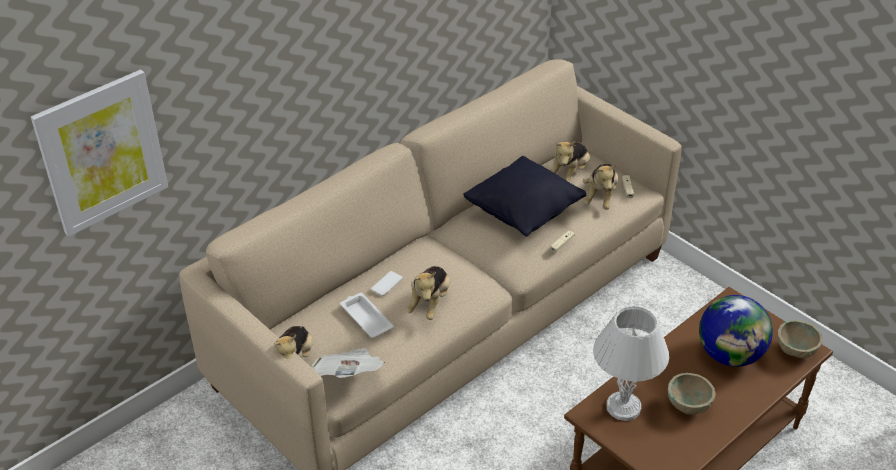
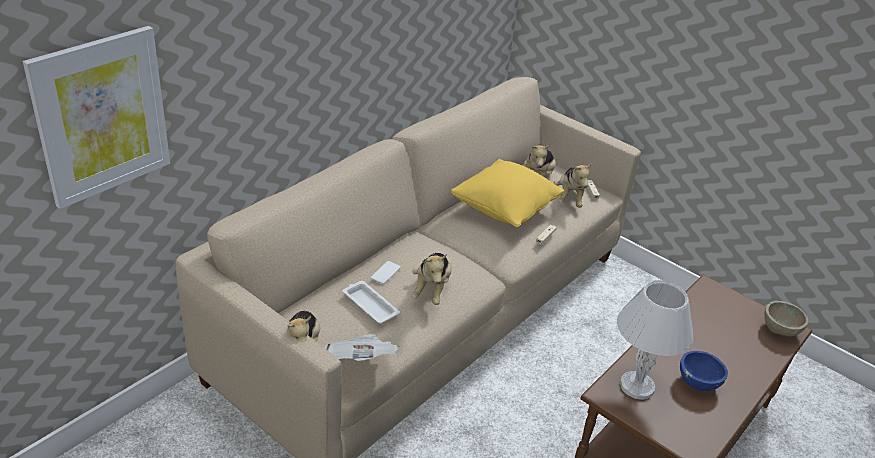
camera: 10 degrees left, 5 degrees down
(523, 214) = (504, 211): black pillow -> yellow pillow
(688, 405) = (697, 383): beige bowl -> blue bowl
(730, 355) = (722, 335): globe -> none

